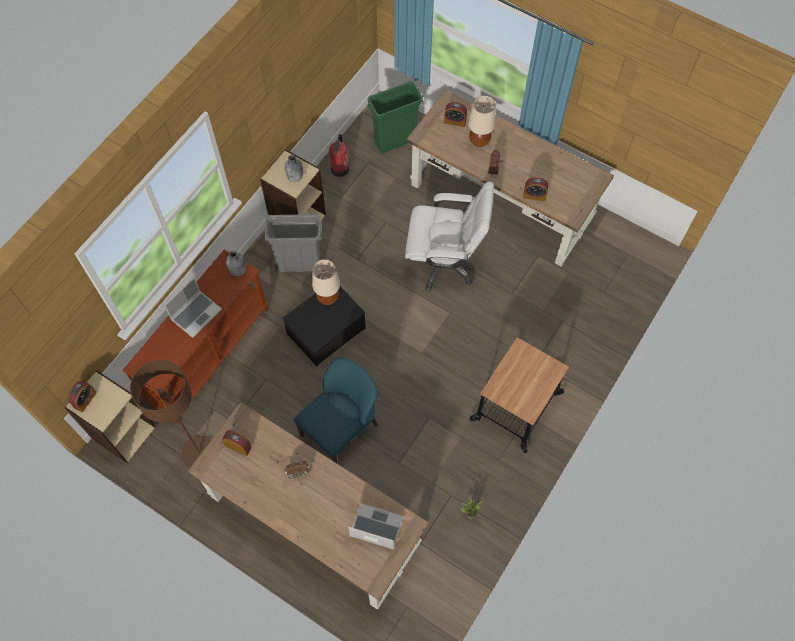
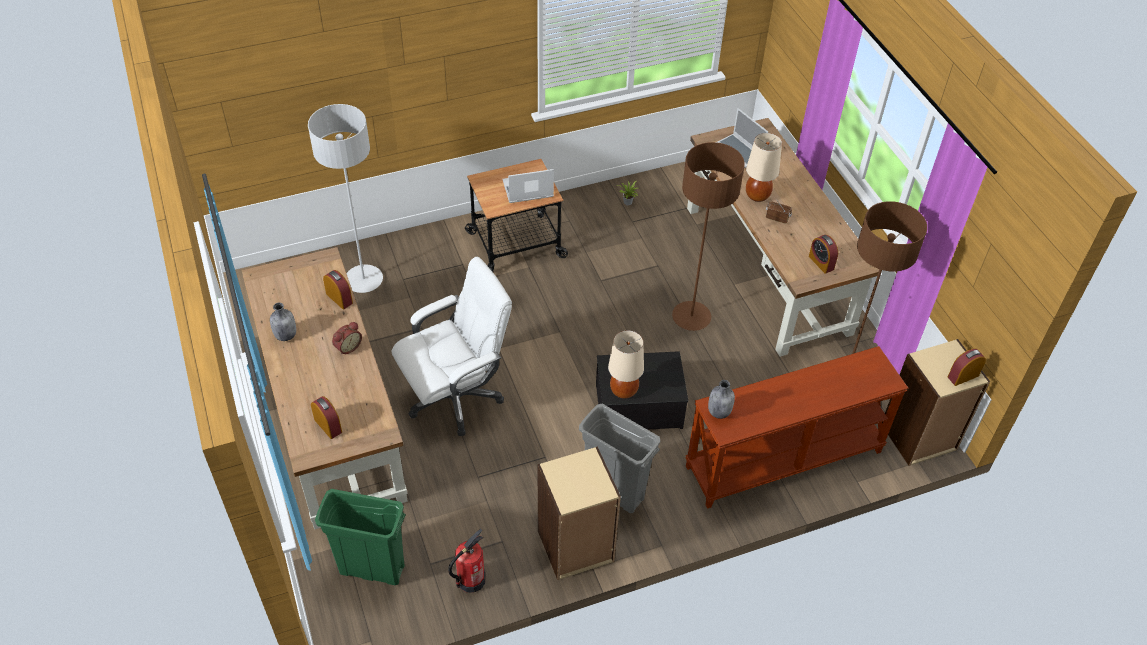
camera: 145 degrees left, 15 degrees down
(196, 314) = (795, 395): laptop -> laptop (527, 190)
(295, 177) = (575, 471): grey bottle -> grey bottle (285, 335)
(340, 429) = (691, 317): blue chair -> brown floor lamp
(444, 261) = (456, 396): white office chair -> white office chair turned 105 degrees clockwise
(479, 141) = (327, 386): beige table lamp -> beige table lamp (757, 196)
(585, 302) = (364, 280): none -> grey floor lamp

